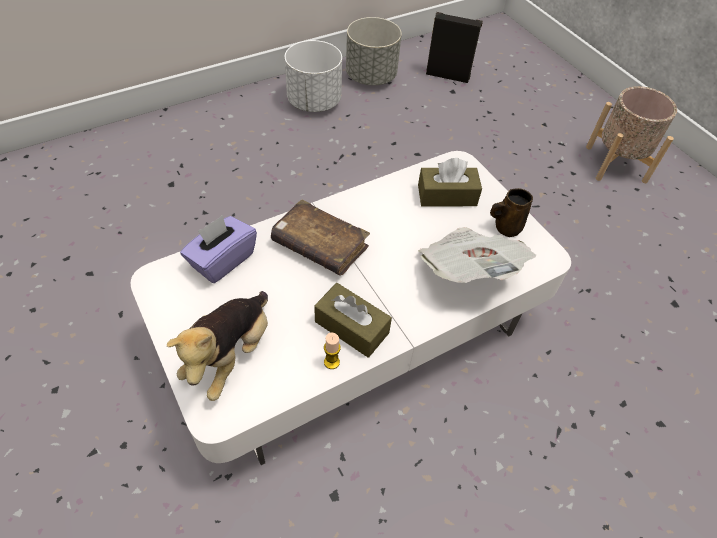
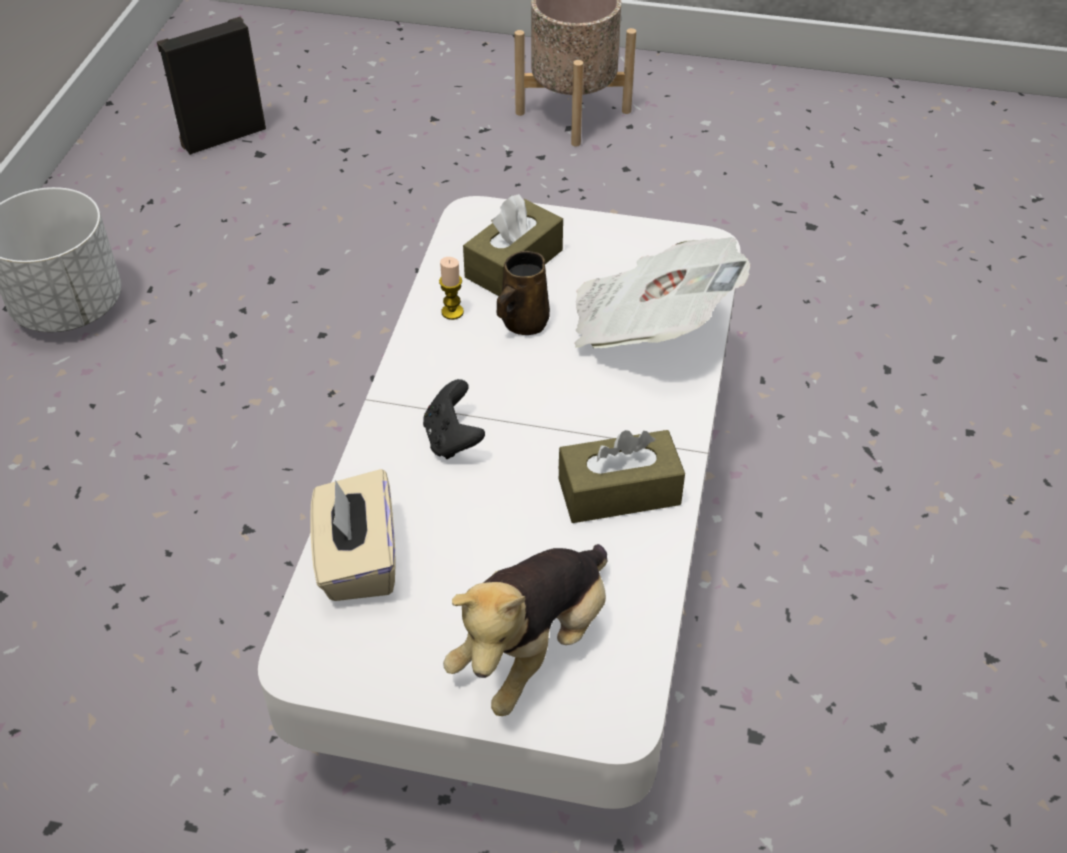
camera: 45 degrees left, 5 degrees down
(222, 260) = (357, 560): purple tissue box -> beige tissue box
(230, 354) = (533, 646): plush toy -> plush toy turned 60 degrees clockwise
(320, 245) = (452, 439): brown book -> black game controller
(331, 362) = (651, 545): candle -> candle (452, 312)
(371, 77) = (110, 211): grey planter -> none
(506, 227) = (623, 249): brown mug -> brown mug (523, 323)

